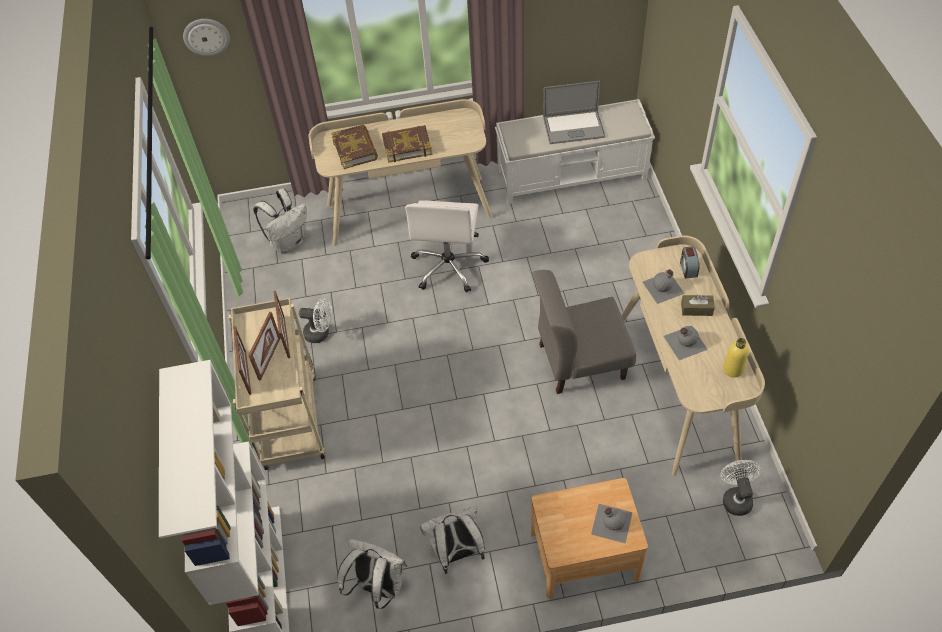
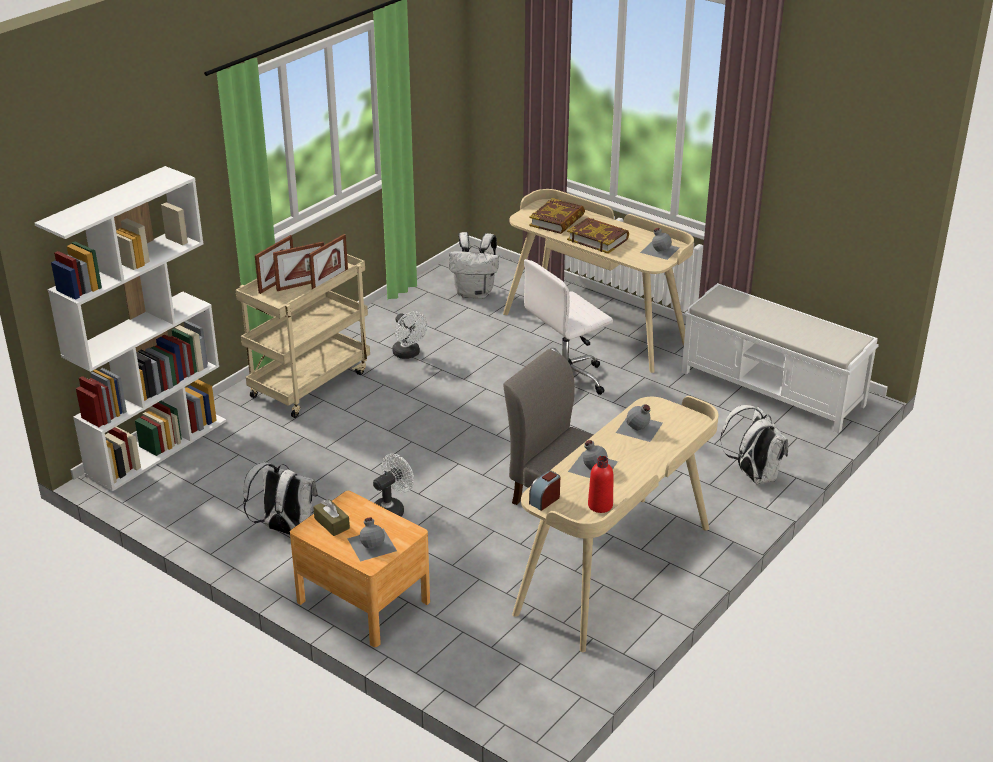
camera: 45 degrees right, 20 degrees down
(206, 36) = (499, 59): wall clock -> none
(378, 586) = (209, 505): white backpack -> white backpack (753, 475)
(458, 125) = (659, 249): none -> grey bottle
(573, 127) = (779, 321): laptop -> none
(688, 268) = (682, 431): alarm clock -> alarm clock (545, 500)
(696, 309) = (641, 456): brown tissue box -> brown tissue box (332, 523)
(732, 369) = (600, 505): yellow bottle -> red bottle
(735, 497) = (537, 667): white fan -> white fan (392, 509)

